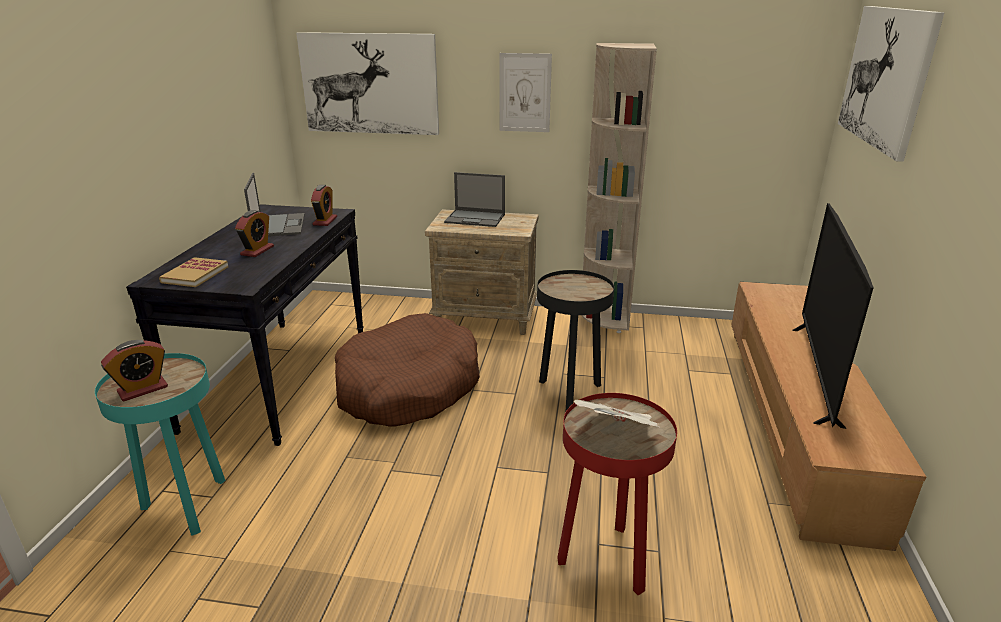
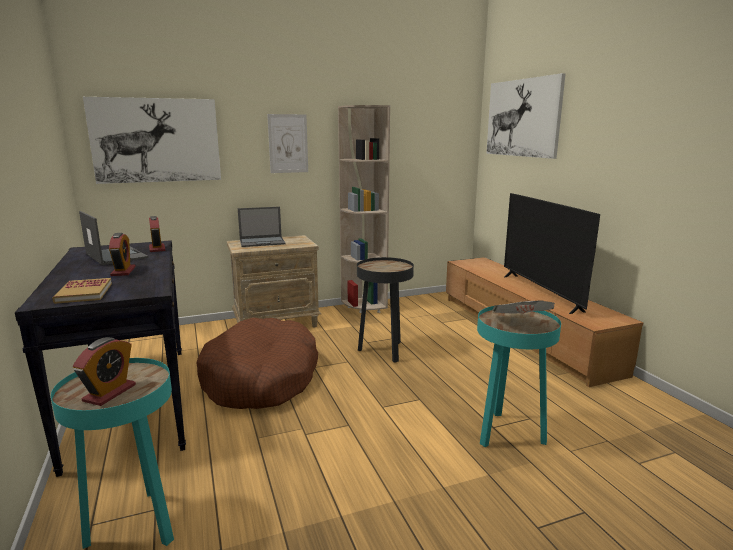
camera: 30 degrees left, 10 degrees down
(606, 560) = (507, 434): red side table -> turquoise side table

